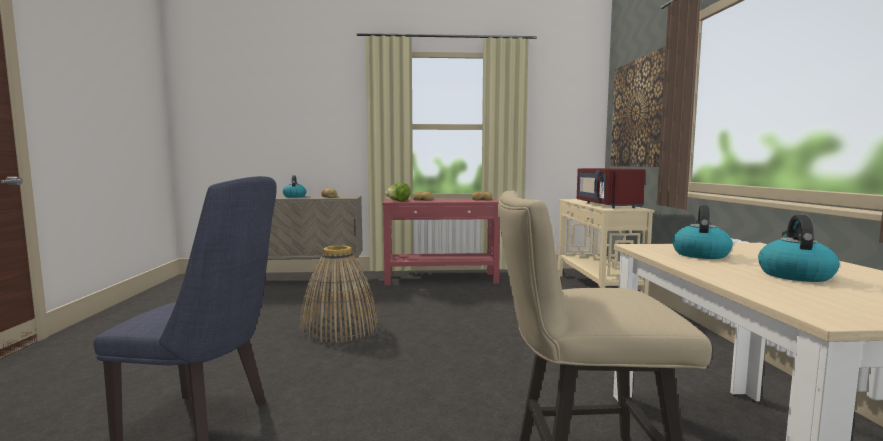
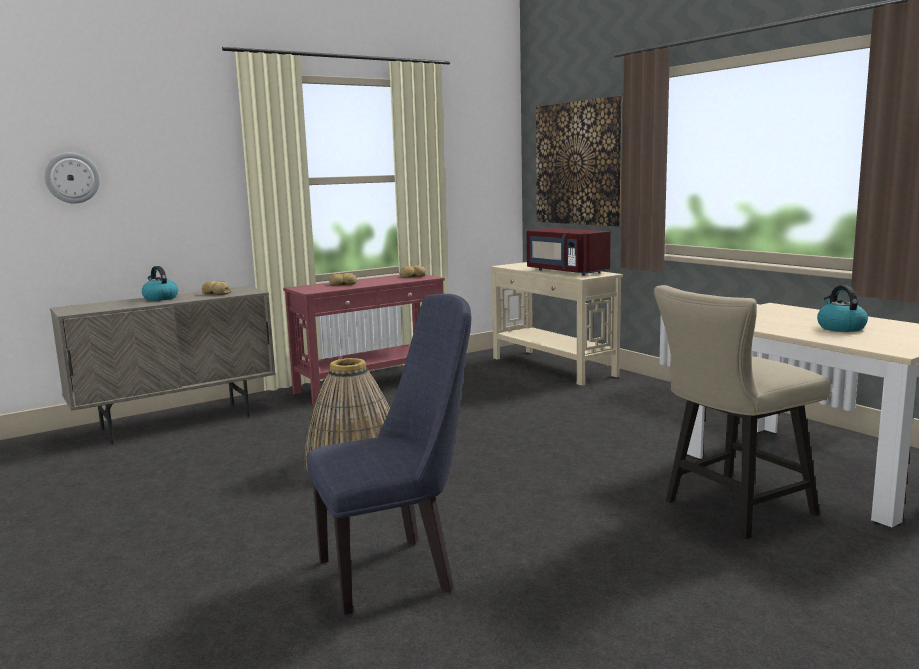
camera: 30 degrees left, 5 degrees up
(261, 118) = (72, 178): none -> wall clock
(398, 201) = (321, 290): lettuce -> none
(700, 254) = (761, 320): kettle -> none

